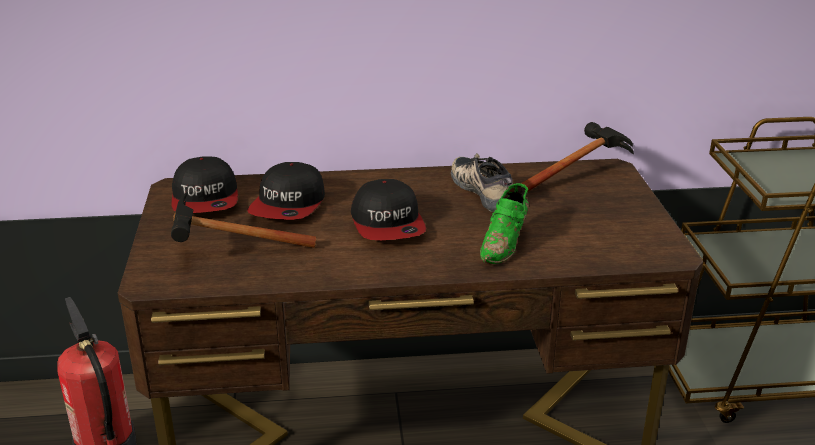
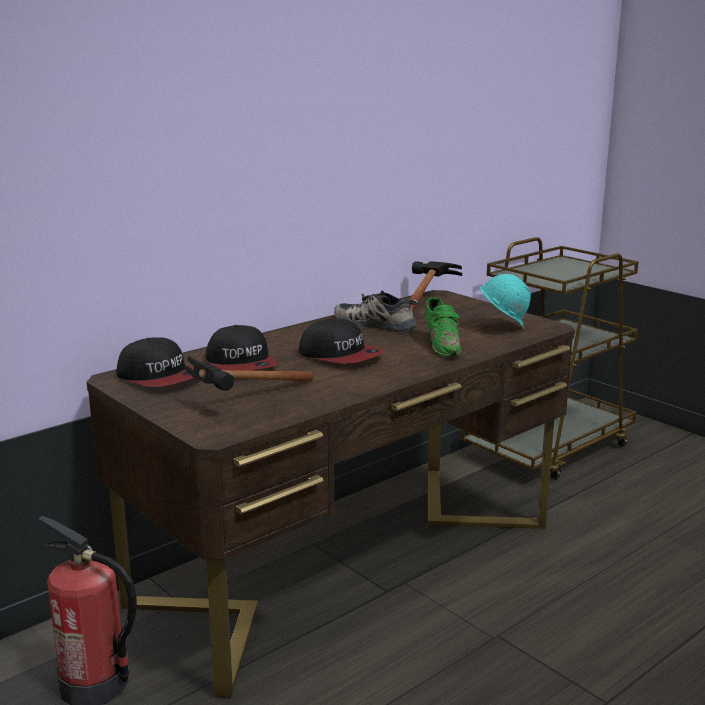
camera: 35 degrees left, 10 degrees down
(611, 238) = (502, 327): none -> turquoise hard hat

